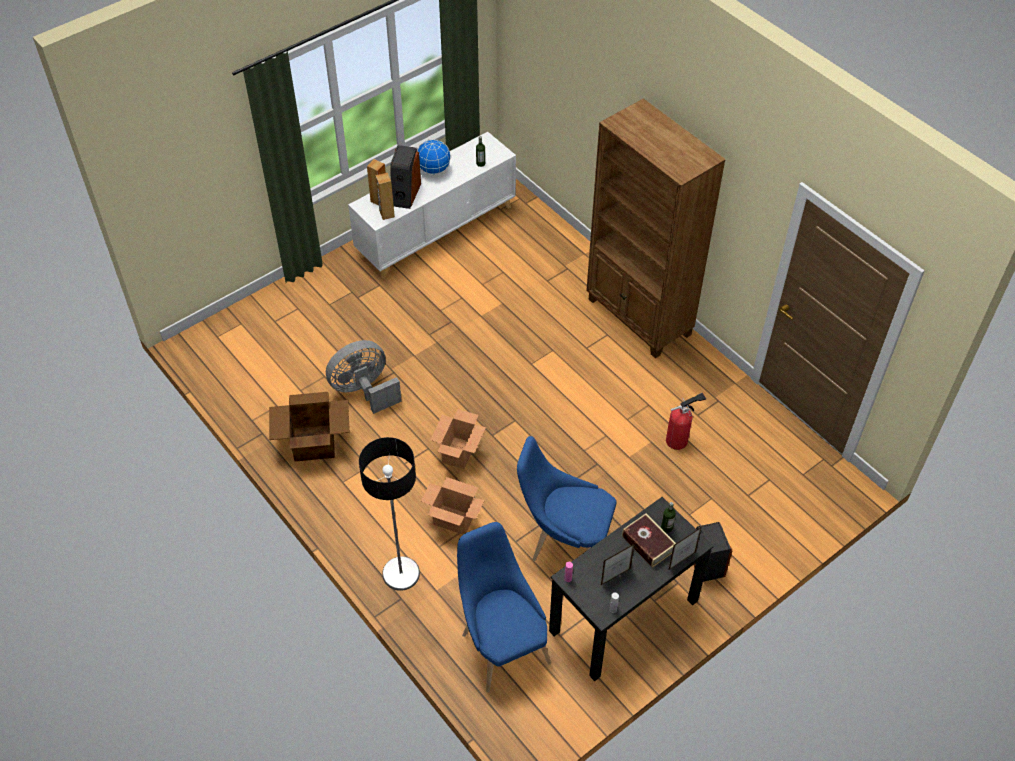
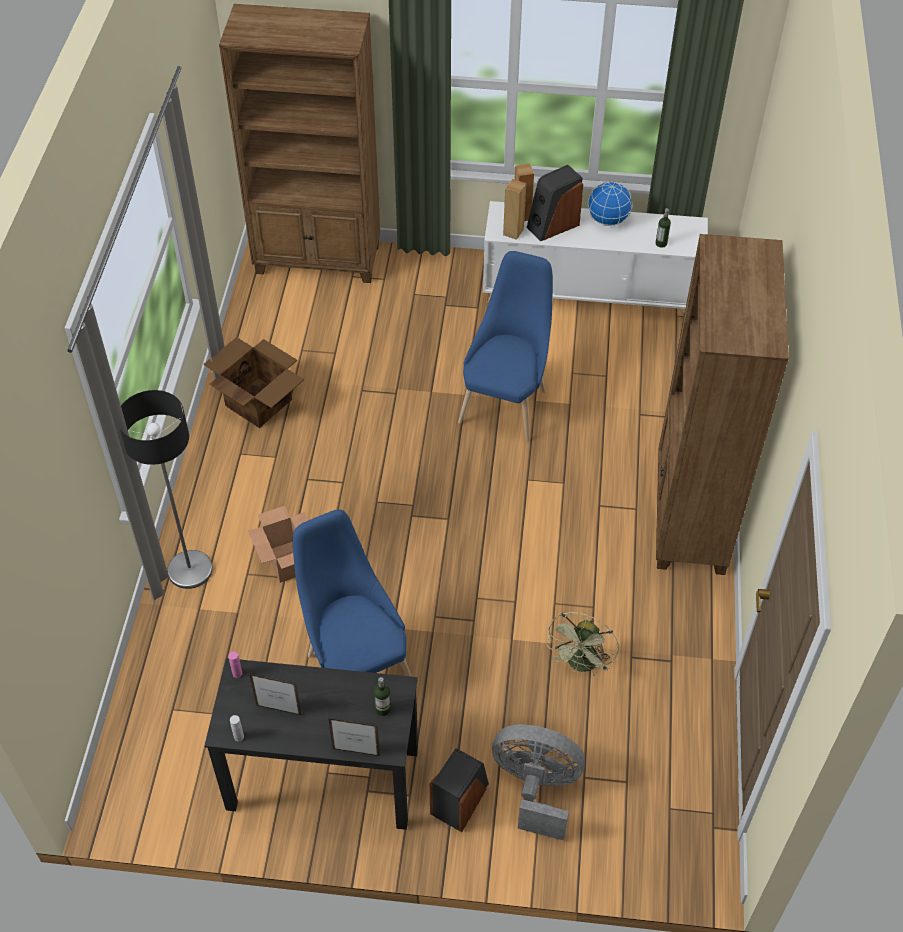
camera: 45 degrees right, 0 degrees up
(238, 326) = (318, 260): none -> brown bookcase
(364, 390) = (352, 390): grey fan -> grey fan (536, 788)
(458, 452) = (363, 507): cardboard box -> none
(501, 644) = (193, 703): blue chair -> blue chair (506, 402)
(648, 544) = (346, 708): book -> none
(679, 440) = (581, 665): fire extinguisher -> green fan

